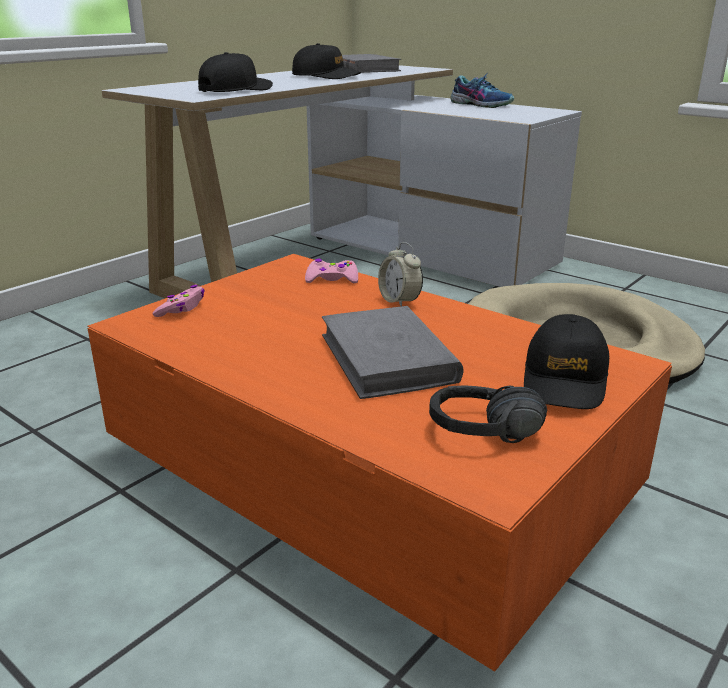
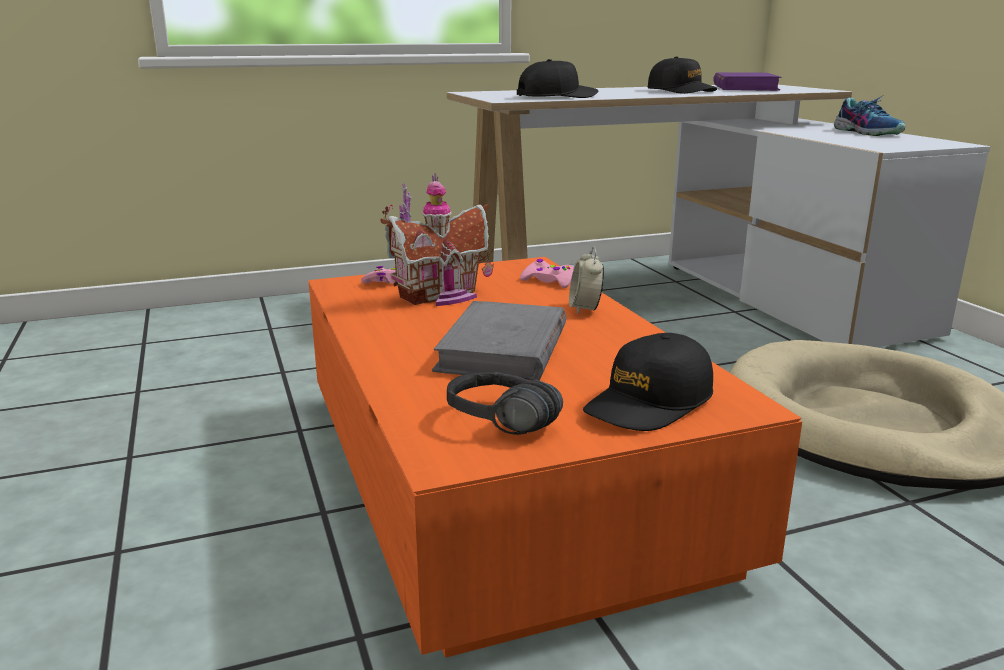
camera: 30 degrees right, 5 degrees down
(258, 315) = (442, 296): none -> toy house
(364, 69) = (745, 87): grey book -> purple book

